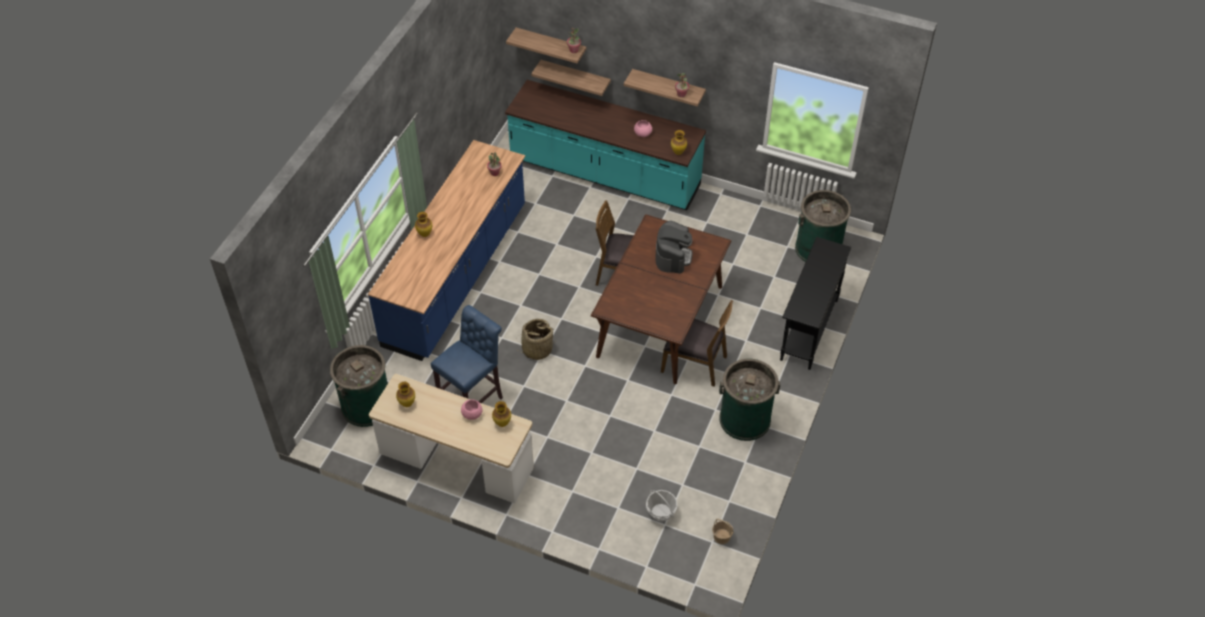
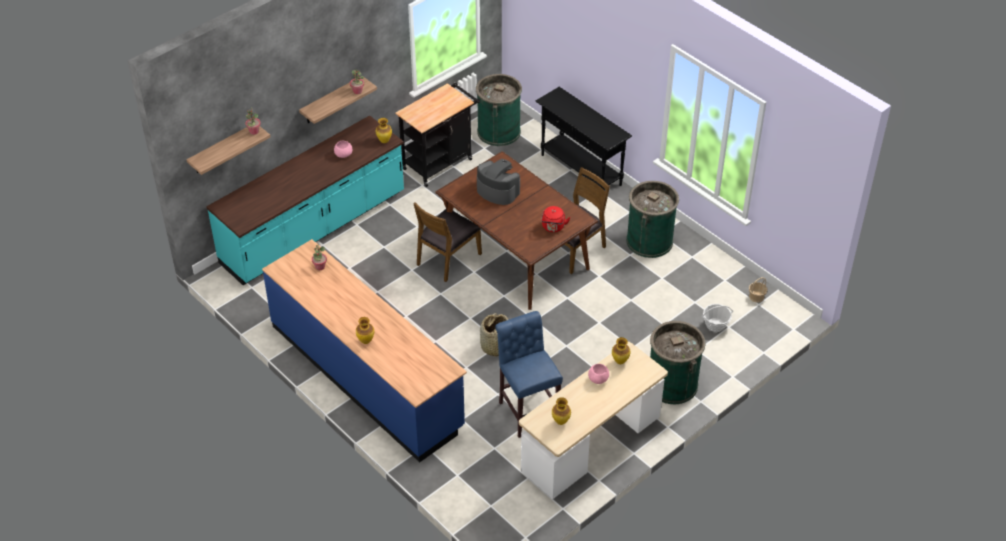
camera: 65 degrees left, 5 degrees down
(366, 405) = (487, 494): green trash can -> green trash can (672, 384)
(575, 77) = (250, 163): shelf -> none
(649, 314) = (553, 227): none -> red kettle
(746, 223) = (440, 162): none -> black cart

